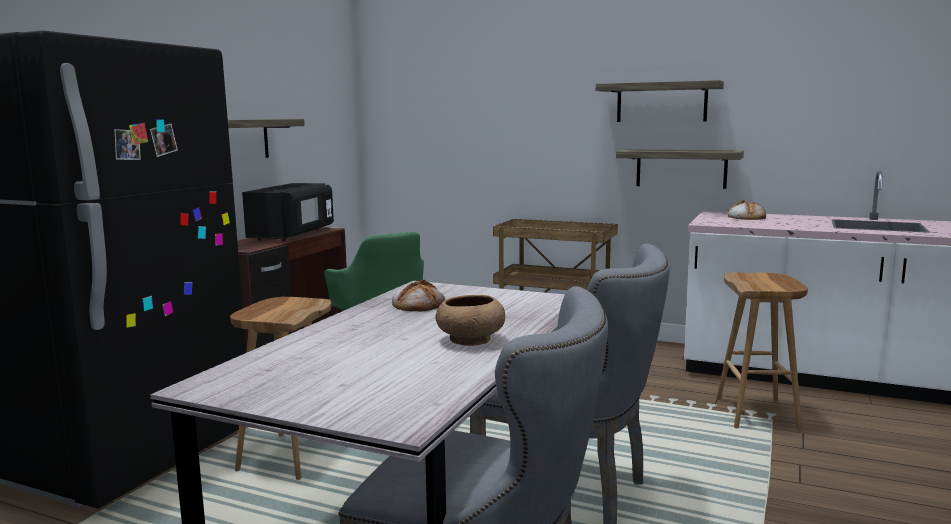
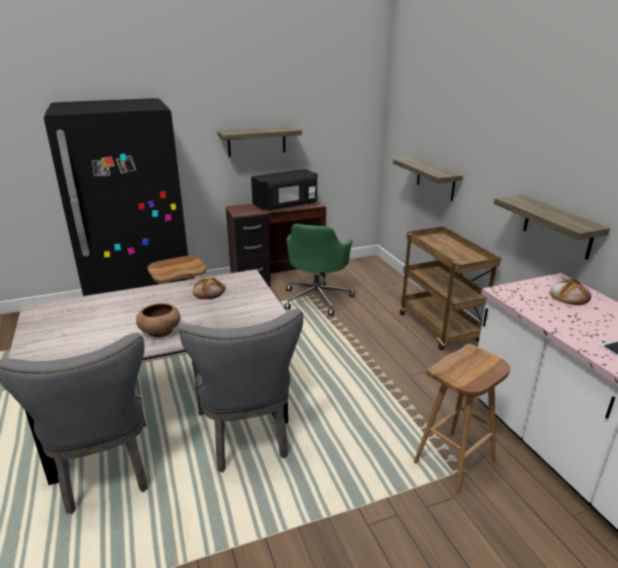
camera: 45 degrees right, 15 degrees up
(661, 102) = (555, 159): shelf -> shelf (435, 178)

